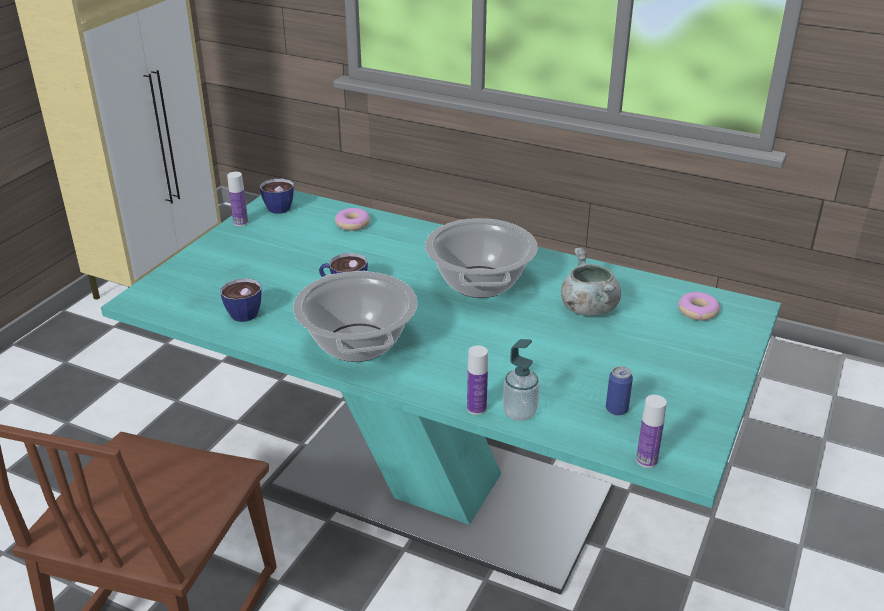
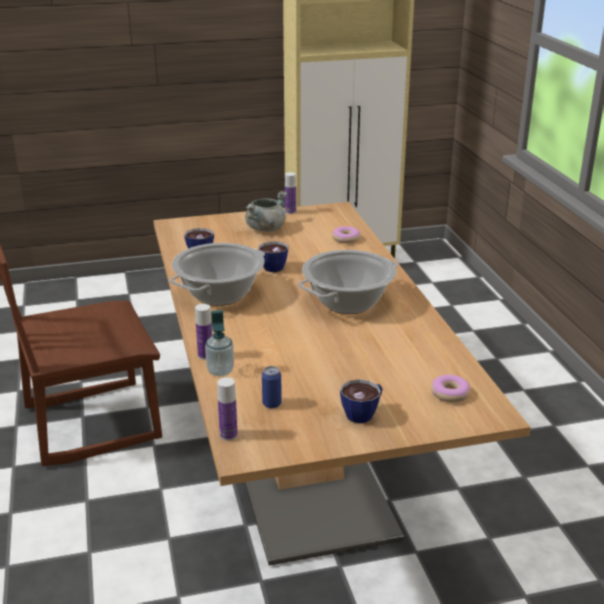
camera: 50 degrees right, 5 degrees down
(279, 206) = (327, 212): cup -> cup (363, 413)
(442, 490) = (302, 464): turquoise dining table -> beige dining table
(587, 307) = (381, 349): grey cooking pot -> grey cooking pot (265, 228)

